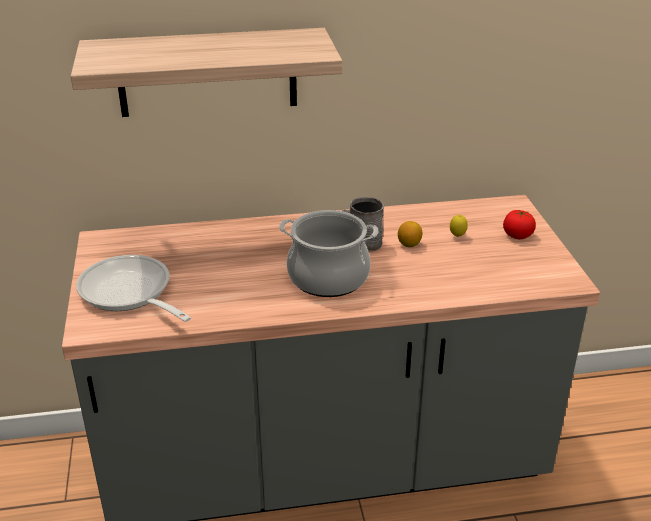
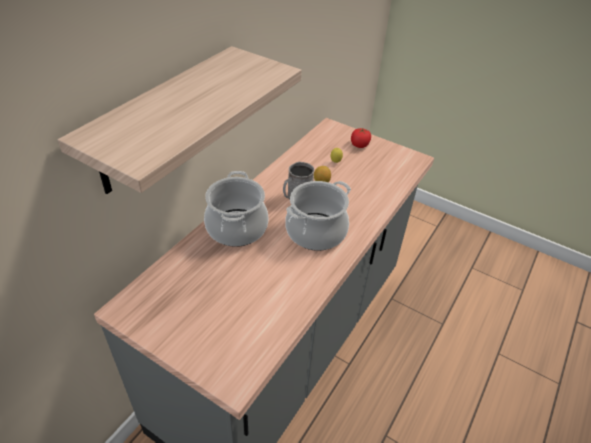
camera: 50 degrees left, 10 degrees up
(129, 293) = (219, 333): frying pan -> none
(264, 236) = (236, 228): none -> cooking pot

